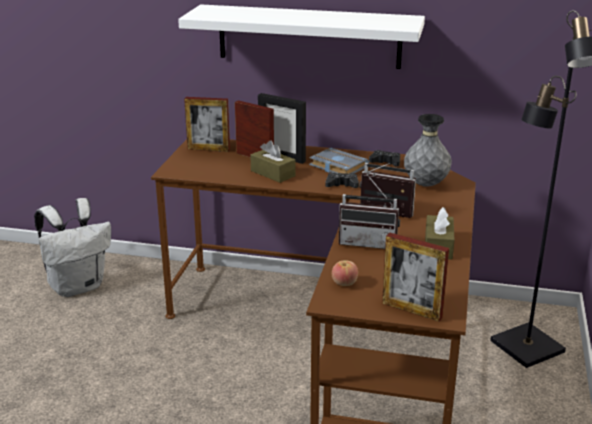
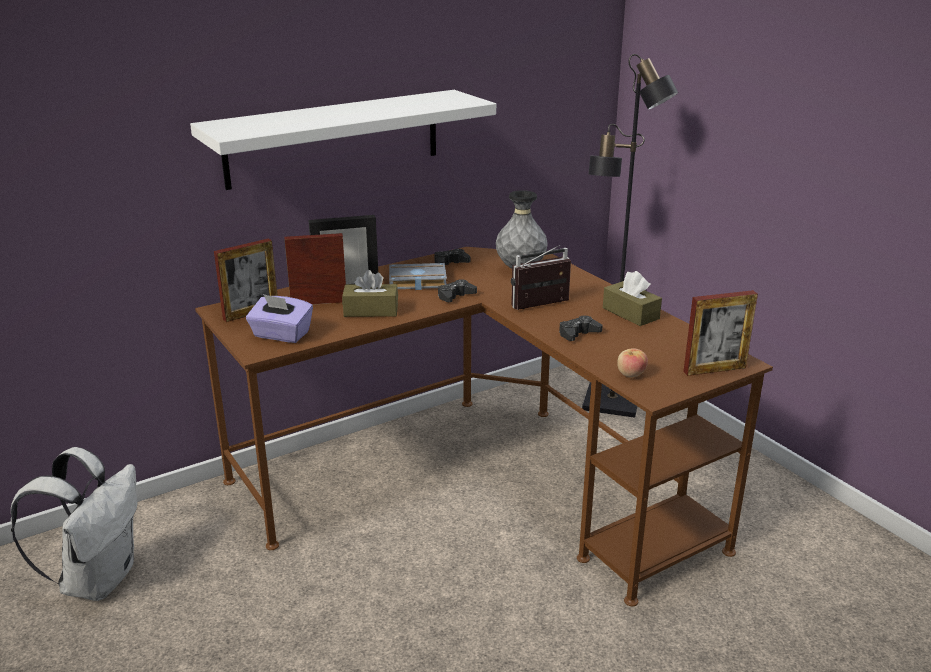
camera: 45 degrees left, 0 degrees up
(198, 168) = (281, 335): none -> purple tissue box
(369, 242) = (578, 333): radio -> black game controller

